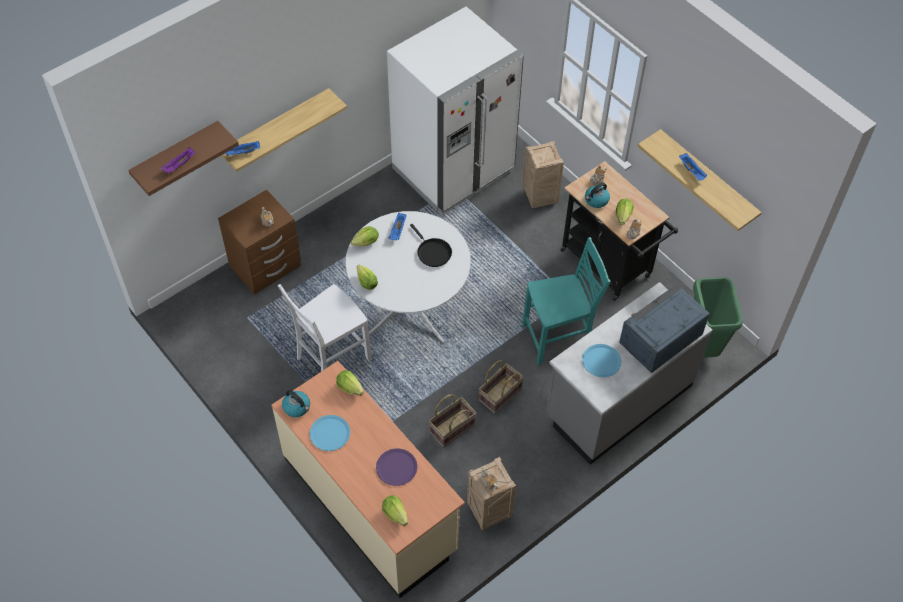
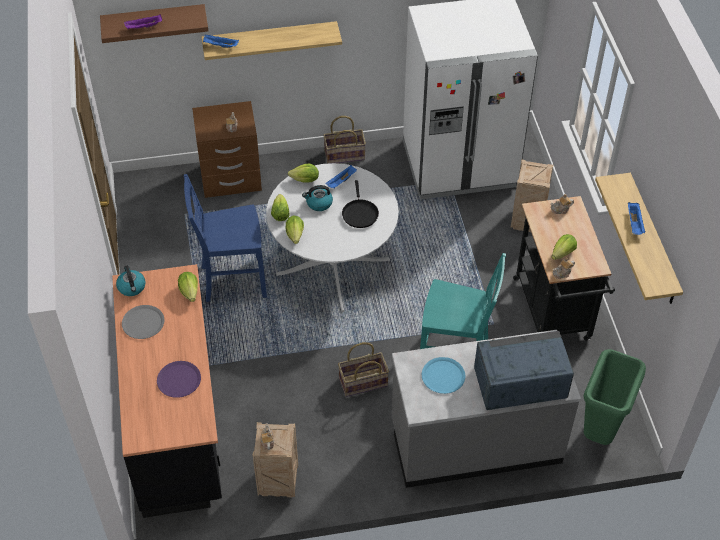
camera: 30 degrees right, 5 degrees down
(330, 433) = (143, 322): blue plate -> grey plate
(331, 358) = (232, 280): white chair -> blue chair
(371, 504) = (177, 422): beige counter -> black counter
(395, 514) = (148, 419): lettuce -> lettuce (295, 235)
(452, 428) = (297, 390): basket -> basket (344, 154)
(596, 200) = (545, 228): kettle -> kettle (319, 203)

